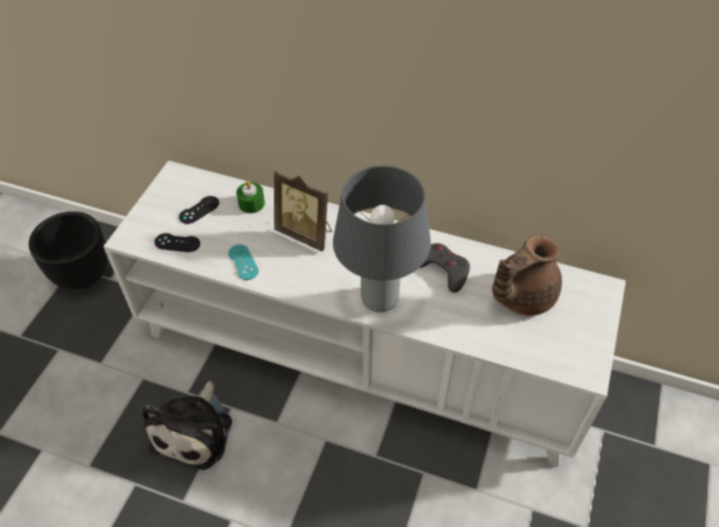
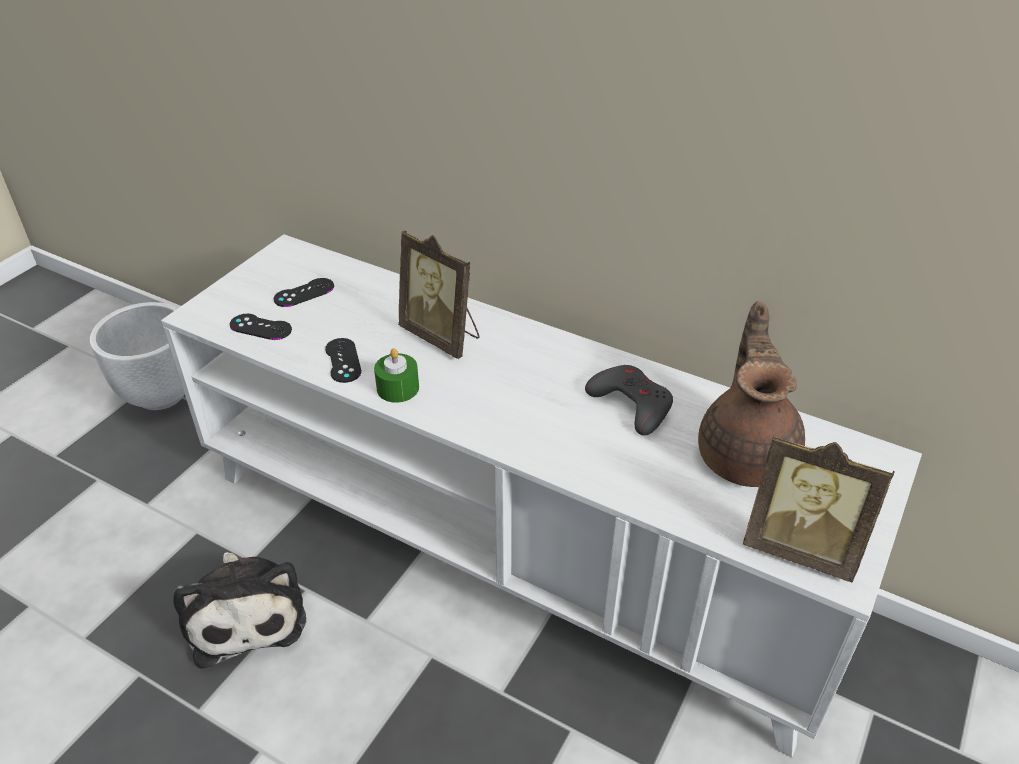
camera: 10 degrees right, 10 degrees down
(83, 275) = (161, 394): black planter -> white planter
(195, 430) = (246, 613): plush toy -> plush toy turned 45 degrees counterclockwise
(243, 262) = (343, 360): turquoise game controller -> black game controller
(251, 203) = (377, 293): green candle -> green candle (398, 388)
(378, 299) = (525, 430): grey table lamp -> none
(520, 296) = (747, 453): brown teapot -> brown teapot turned 120 degrees clockwise
(562, 357) = (800, 548): none -> picture frame

